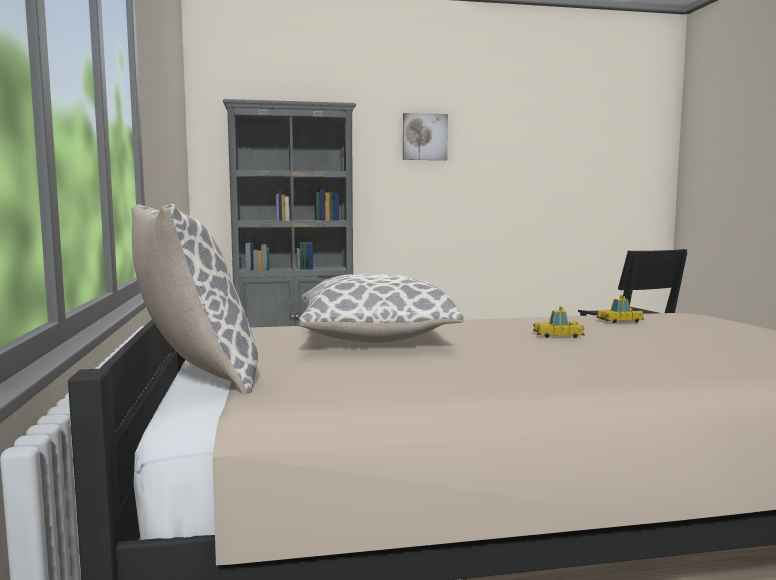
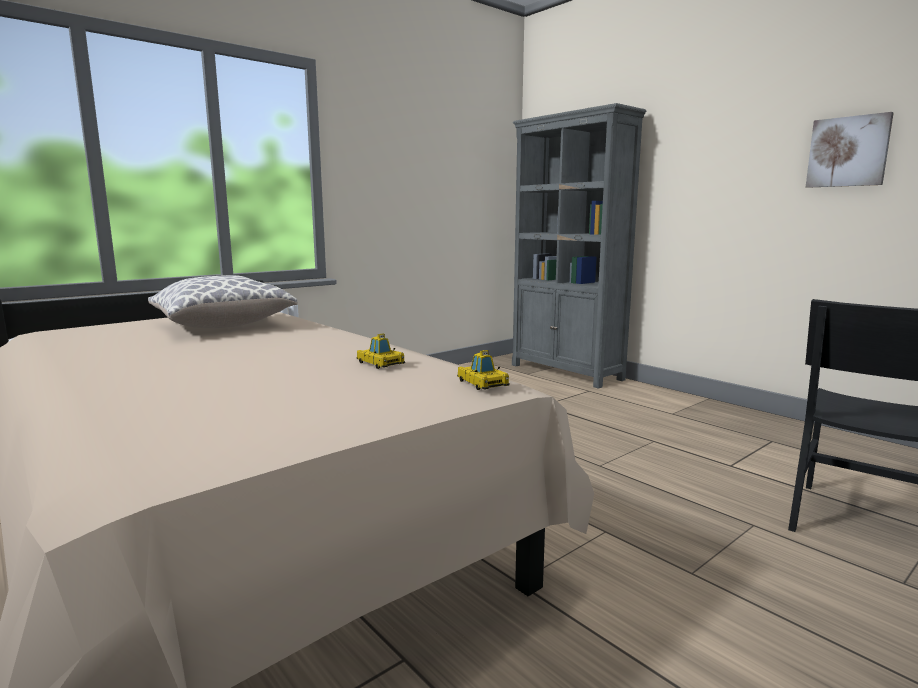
camera: 60 degrees right, 5 degrees up
(195, 378) = (112, 322): pillow -> none
(424, 137) = (736, 128): picture -> picture (848, 152)
(558, 335) = (266, 353): toy car -> toy car (482, 383)

